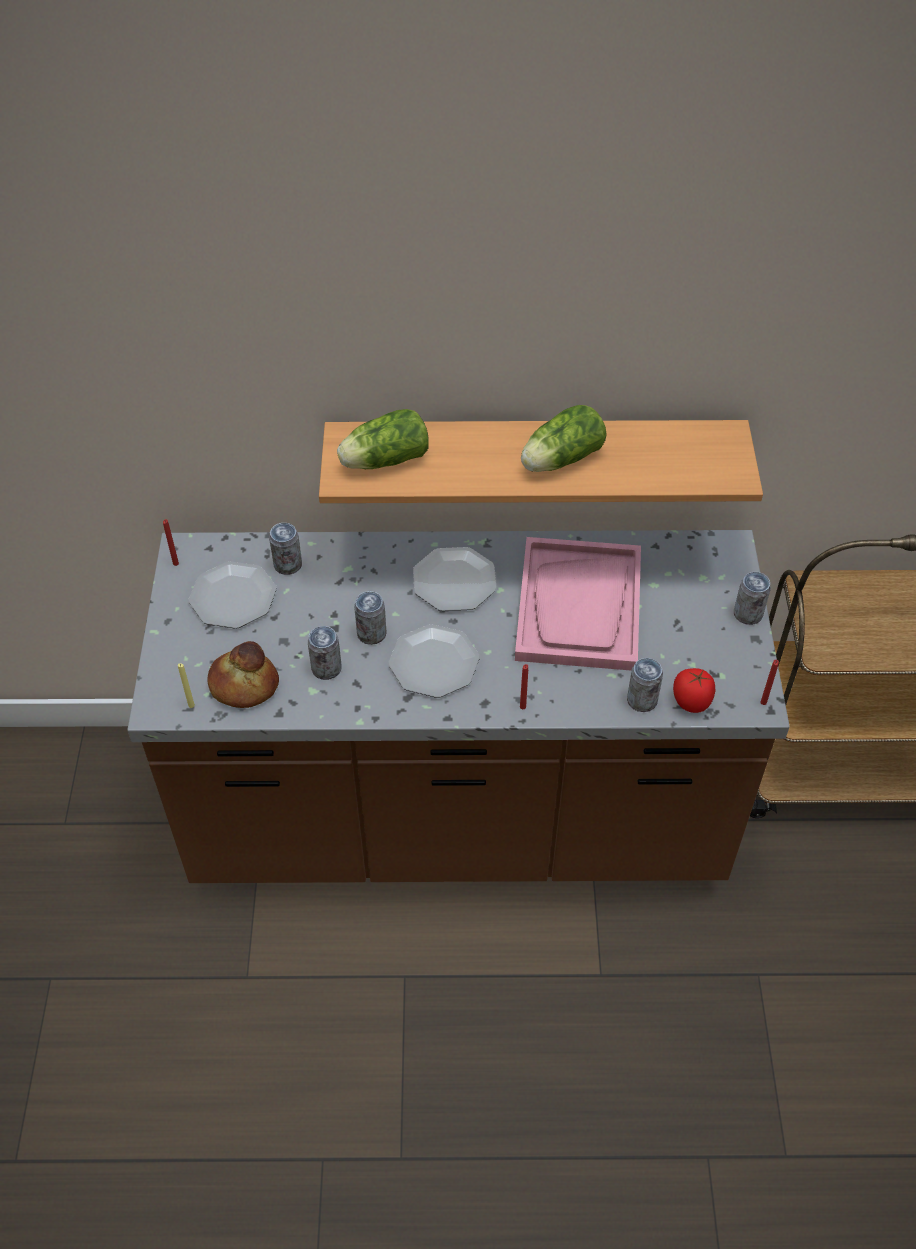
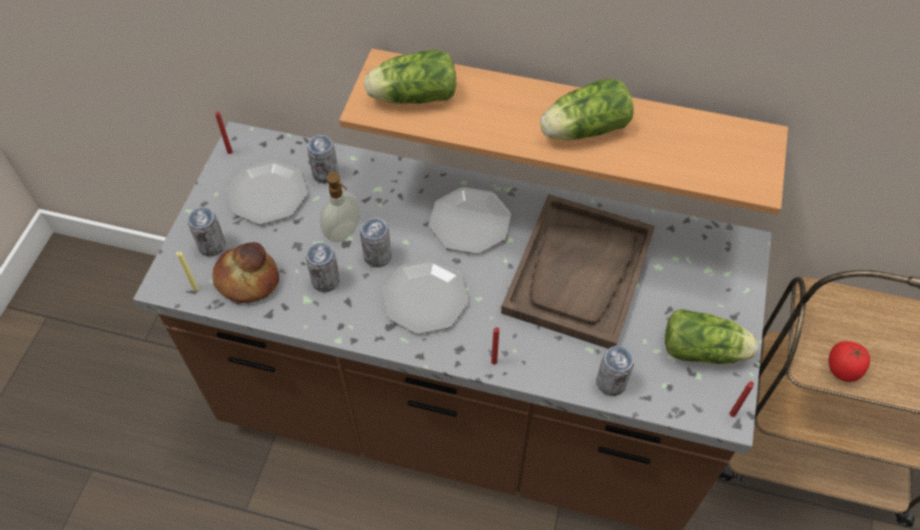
camera: 15 degrees right, 5 degrees up
(328, 618) = (344, 232): none -> soap dispenser
(579, 607) = (579, 273): pink tray -> brown tray
(691, 702) = (659, 396): tomato -> tomato (841, 370)
(722, 651) = (705, 351): none -> lettuce
(747, 614) = (742, 318): can -> can (212, 246)

